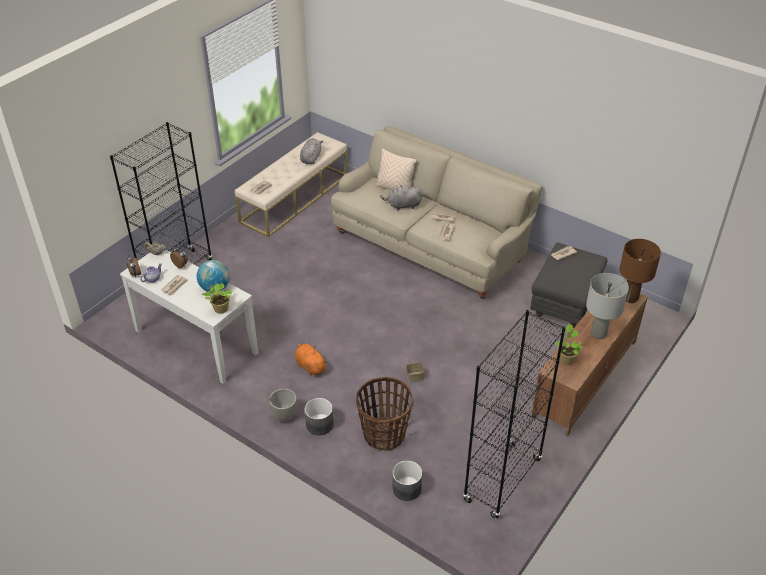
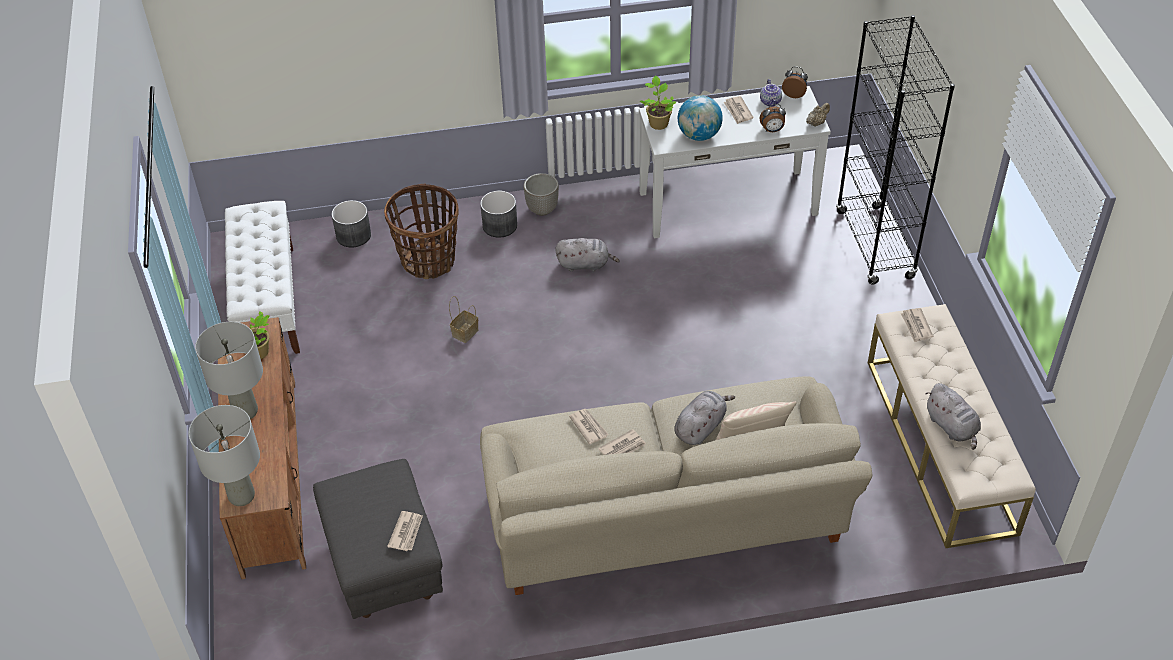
camera: 135 degrees right, 5 degrees up
(310, 366) = (585, 264): orange plush toy -> grey plush toy
(502, 480) = (268, 302): black bookcase -> white bench
(630, 298) = (241, 496): brown table lamp -> grey table lamp

